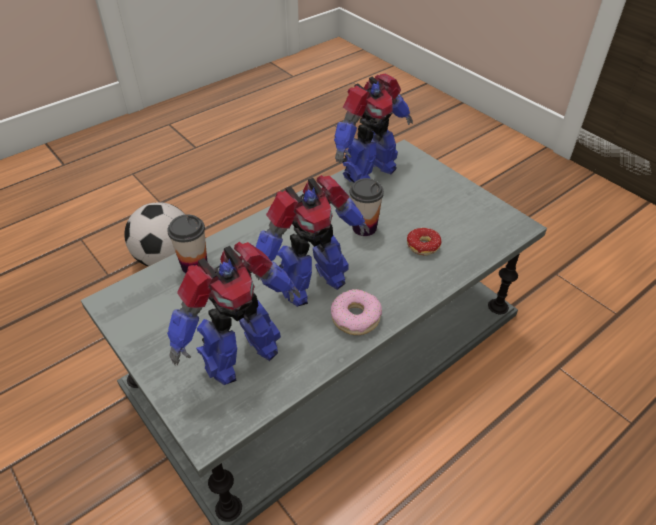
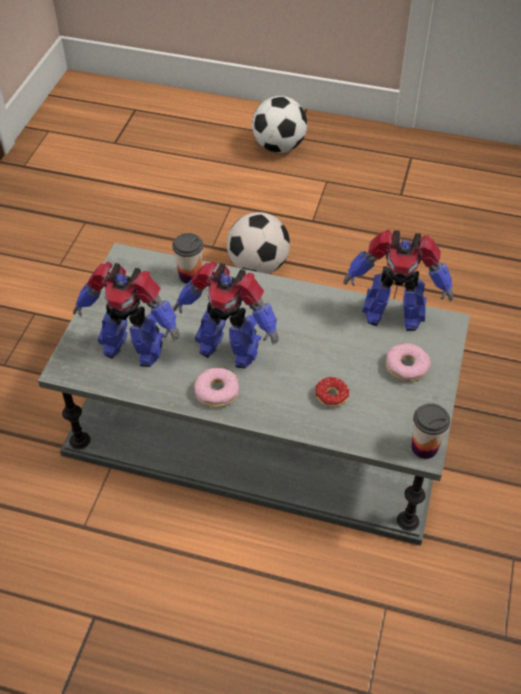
camera: 55 degrees right, 5 degrees up
(60, 177) = (279, 147): none -> football
(364, 228) = (318, 348): cup -> cup (424, 447)
(427, 192) = (406, 367): none -> donut

